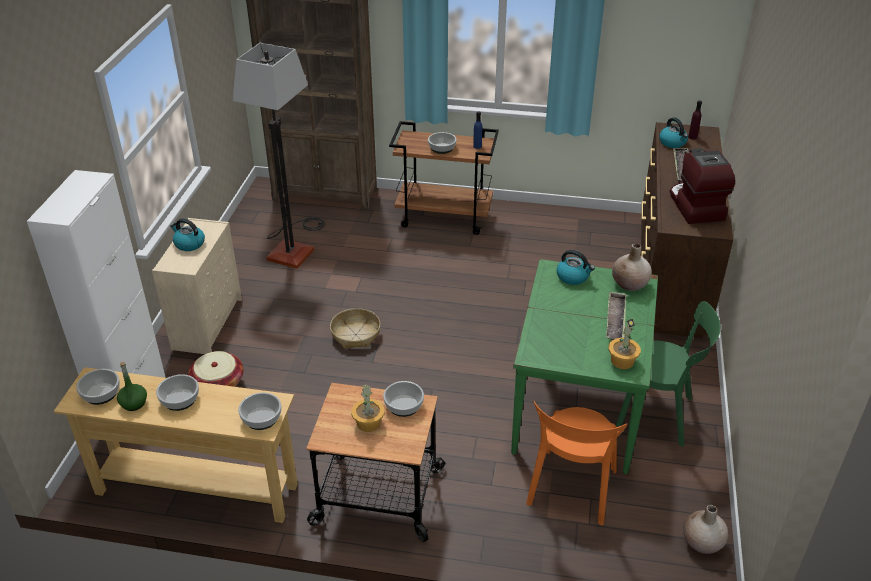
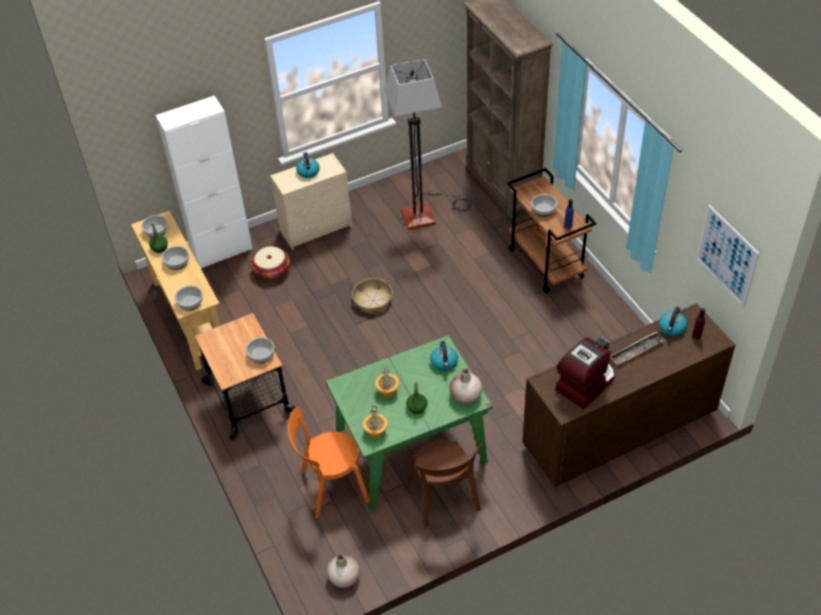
camera: 55 degrees right, 10 degrees up
(369, 423) = (234, 349): potted plant -> potted plant (387, 391)
(615, 320) = (417, 407): tray -> green bottle
(658, 414) = (444, 499): green chair -> brown chair
(686, 45) = (727, 255): none -> picture

